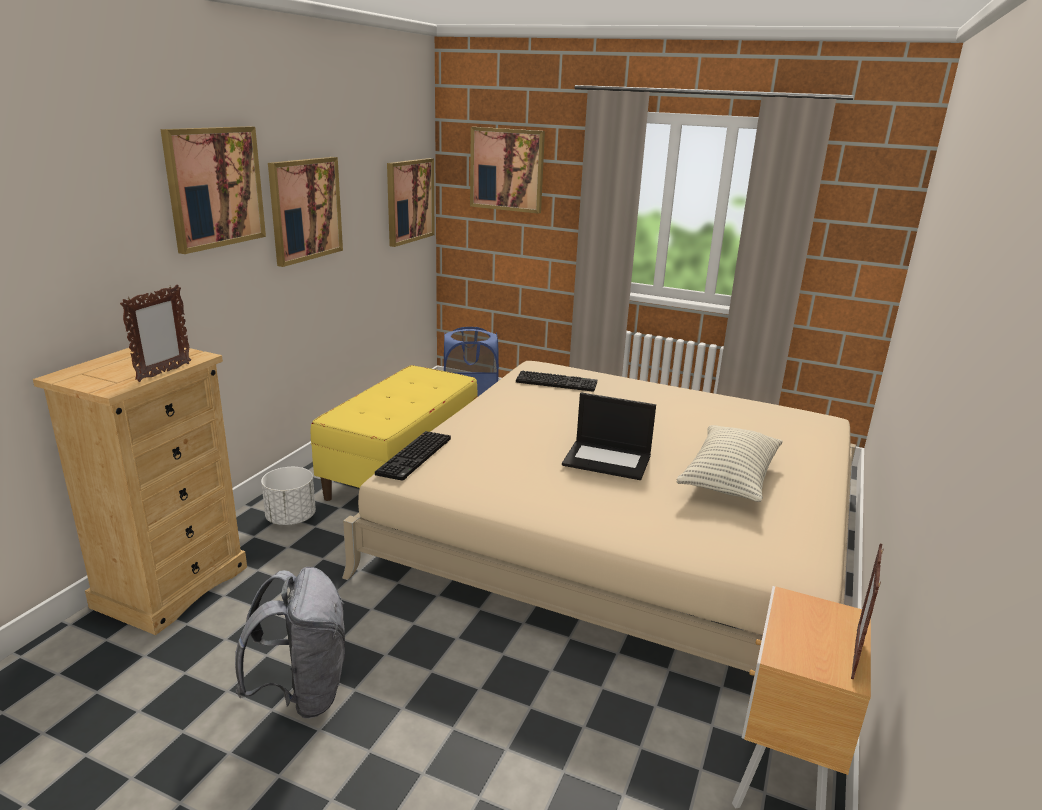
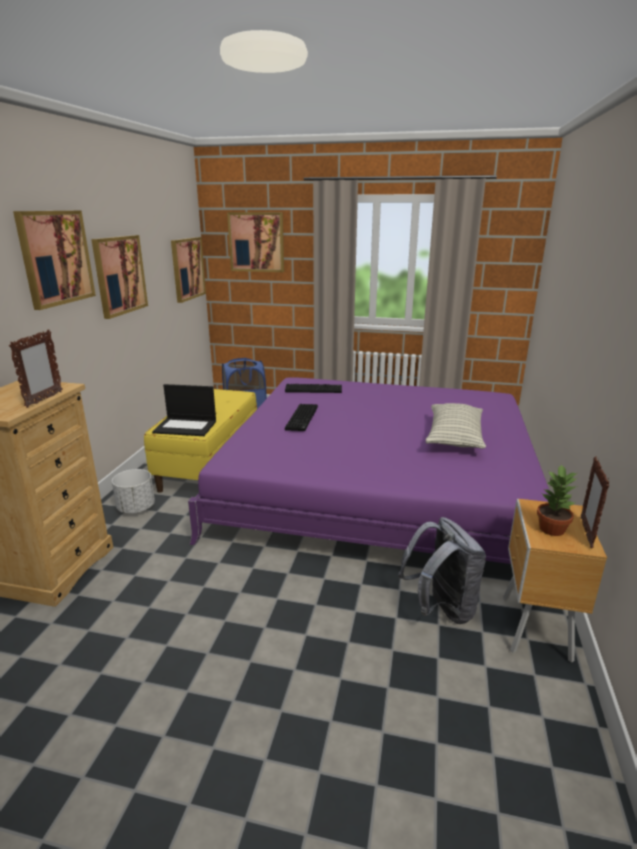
camera: 10 degrees left, 0 degrees up
(302, 692) = (186, 629): grey backpack -> grey backpack (441, 608)
(415, 457) = (233, 449): keyboard -> keyboard (303, 418)
(608, 460) = (370, 435): laptop -> laptop (186, 427)
(625, 528) = (379, 483): beige bed -> purple bed
(805, 640) = (552, 529): none -> potted plant

